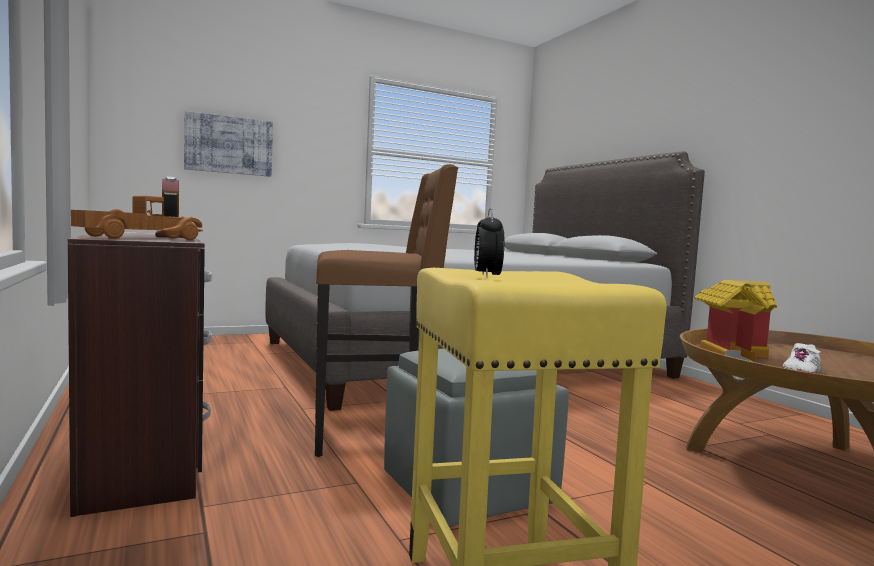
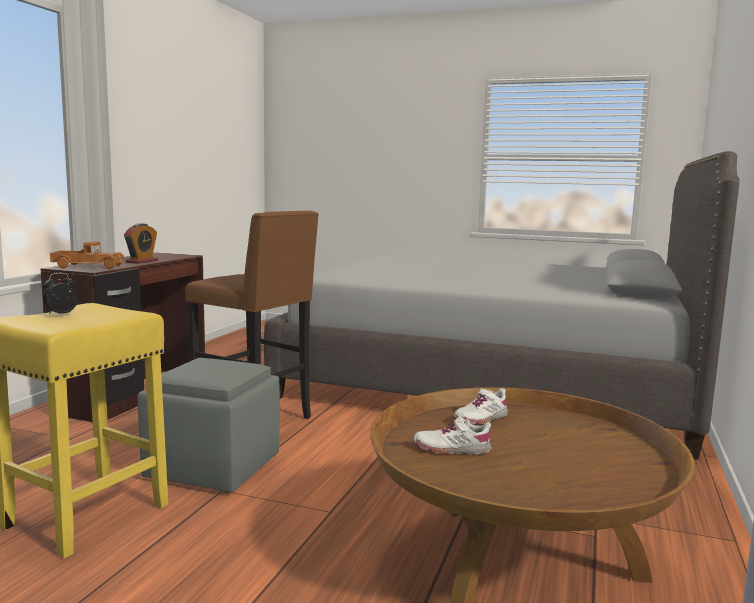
camera: 45 degrees right, 5 degrees up
(229, 145) = (356, 164): picture -> none
(730, 353) = (481, 418): toy house -> white shoe

